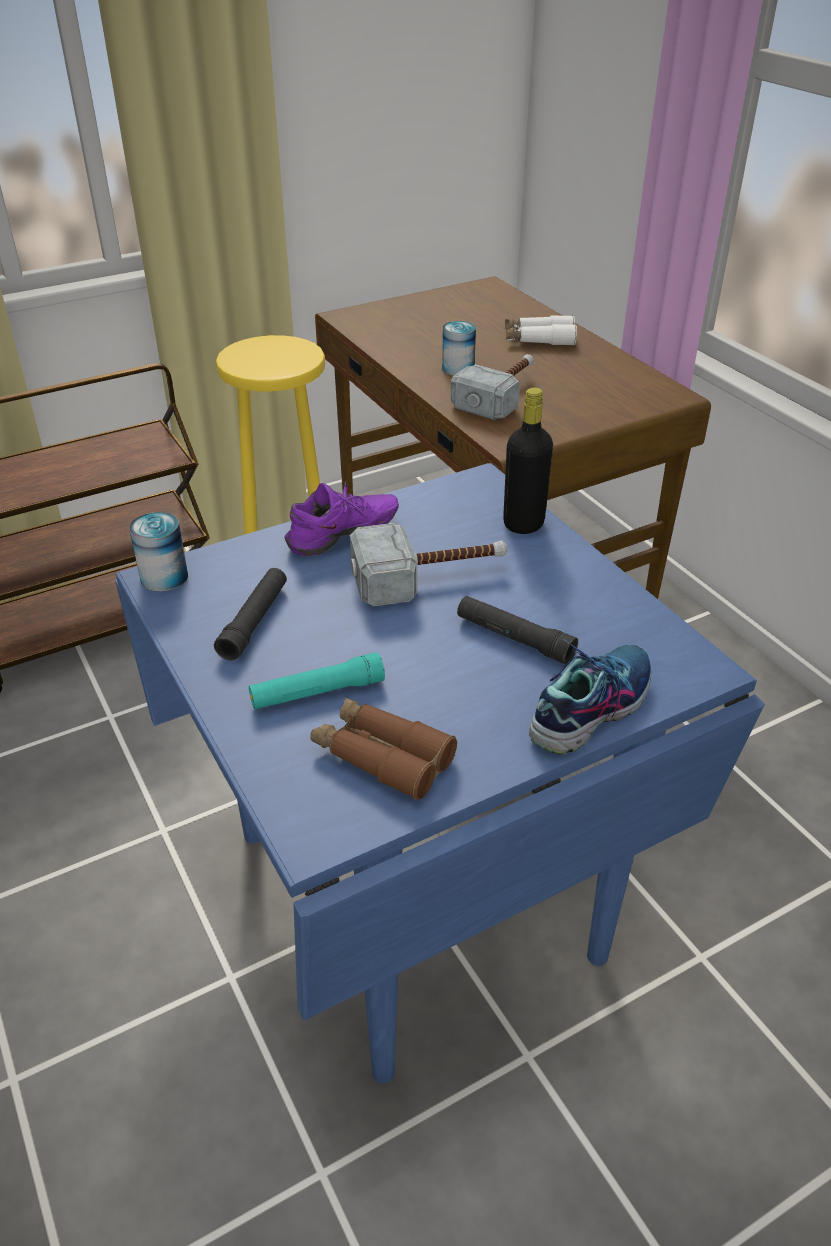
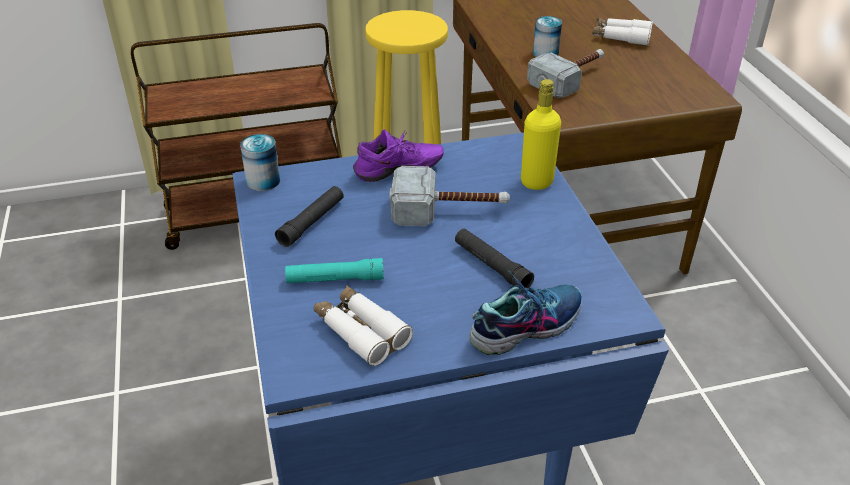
camera: 15 degrees right, 0 degrees up
(382, 756) = (361, 331): brown binoculars -> white binoculars
(523, 524) = (536, 182): black bottle -> yellow bottle

